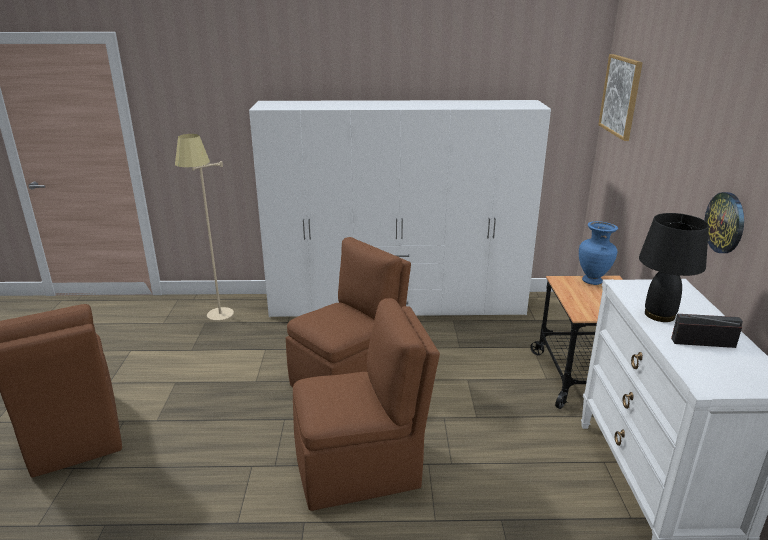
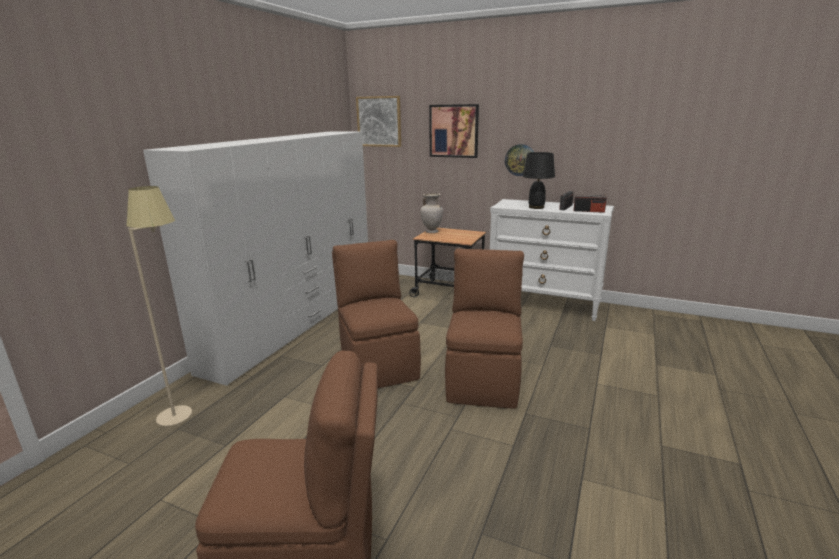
camera: 65 degrees left, 5 degrees down
(593, 281) = (432, 232): blue vase -> beige vase
(673, 137) = (454, 131): none -> picture
(704, 370) = (589, 211): none -> radio

